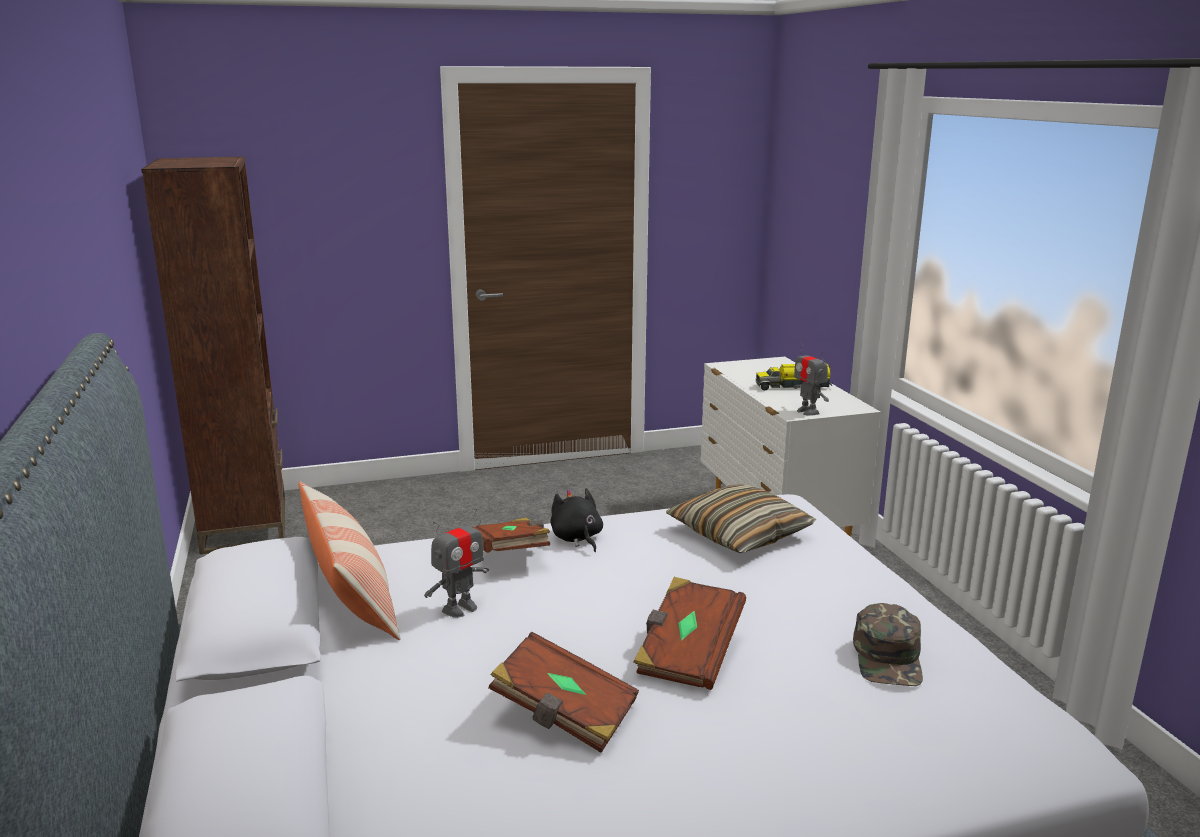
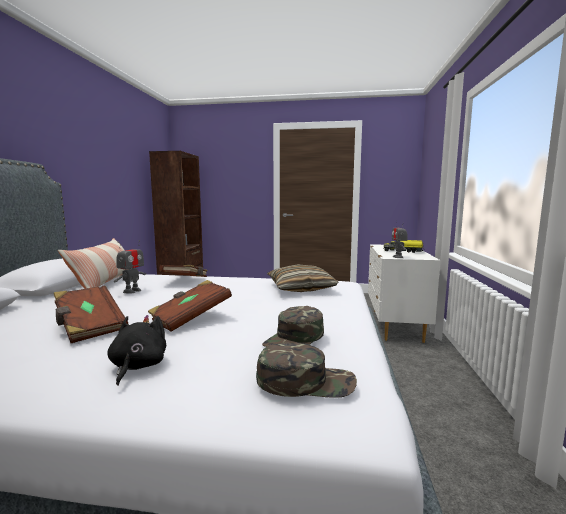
camera: 25 degrees right, 10 degrees down
(460, 608) = (132, 291): toy robot -> toy robot turned 45 degrees counterclockwise
(577, 538) = (222, 280): black plush toy -> black plush toy (137, 366)
(980, 721) = (305, 381): none -> green cap

